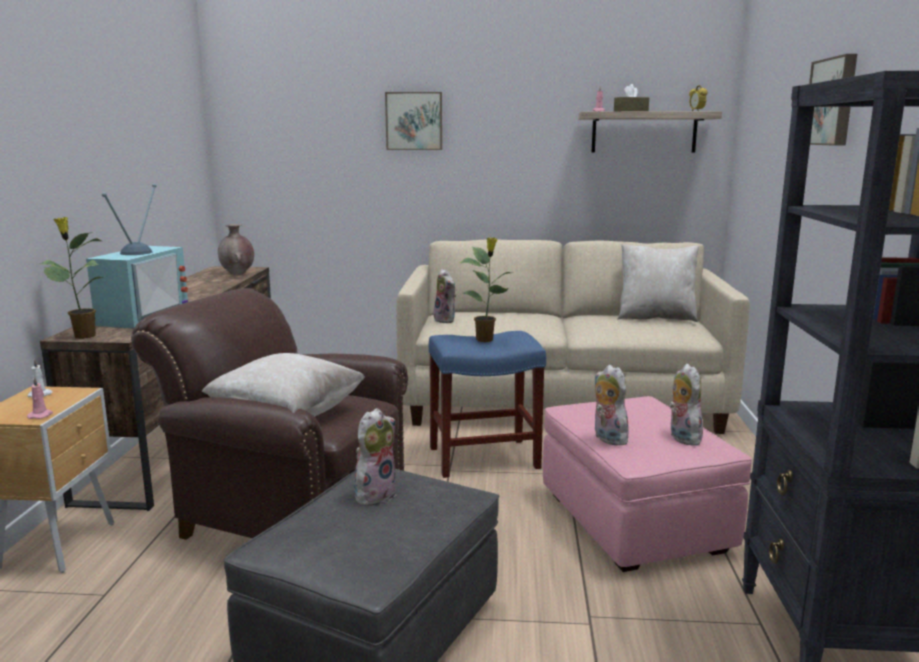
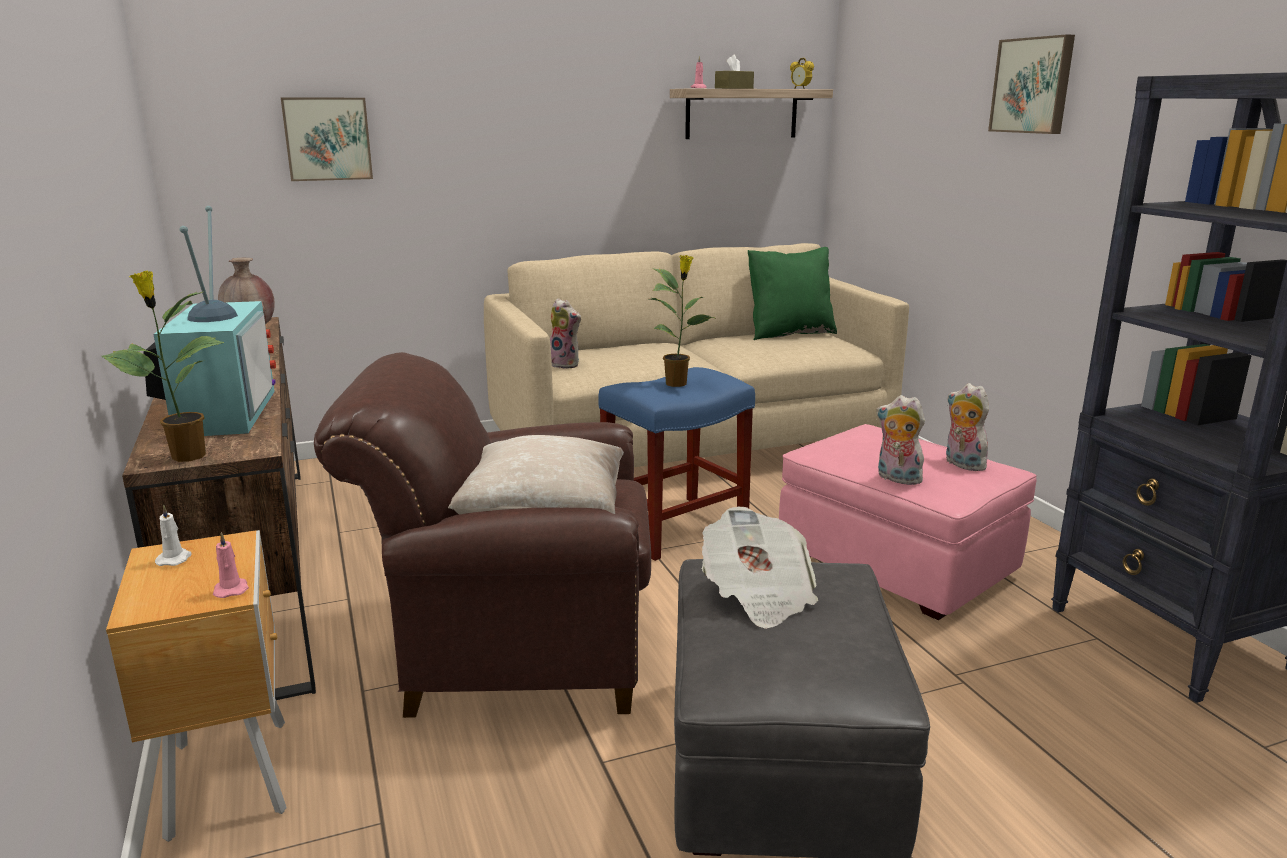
camera: 25 degrees left, 5 degrees up
(374, 494) = (757, 595): plush toy -> newspaper
(414, 121) = (465, 100): picture -> picture (327, 139)
(656, 317) = (789, 333): beige pillow -> green pillow

